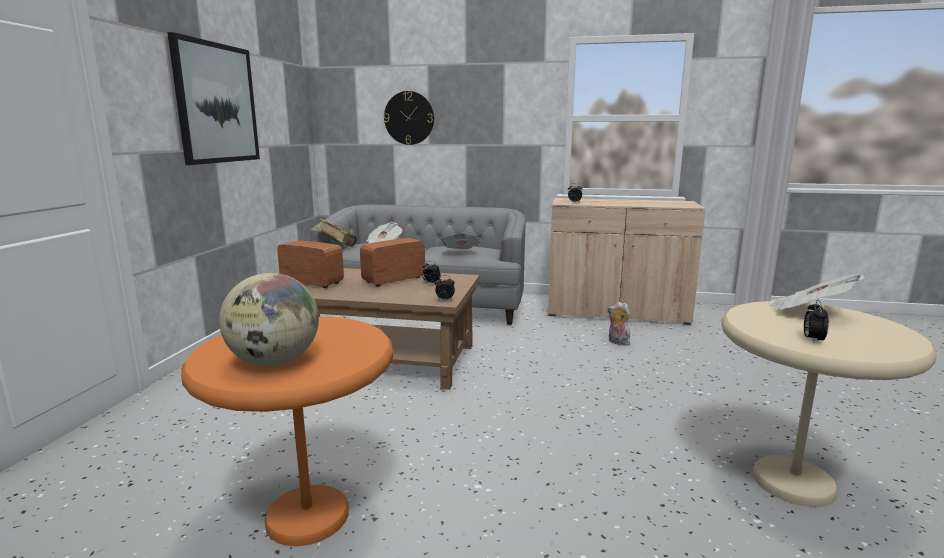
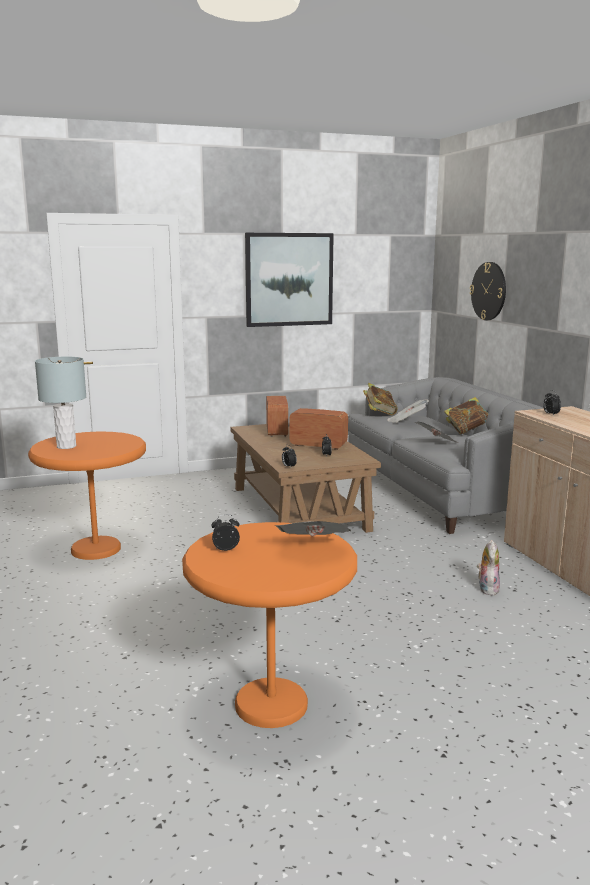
camera: 60 degrees right, 0 degrees up
(274, 362) = (66, 446): globe -> grey table lamp
(437, 242) = (466, 431): none -> book
(793, 482) = (271, 704): beige side table -> orange side table

